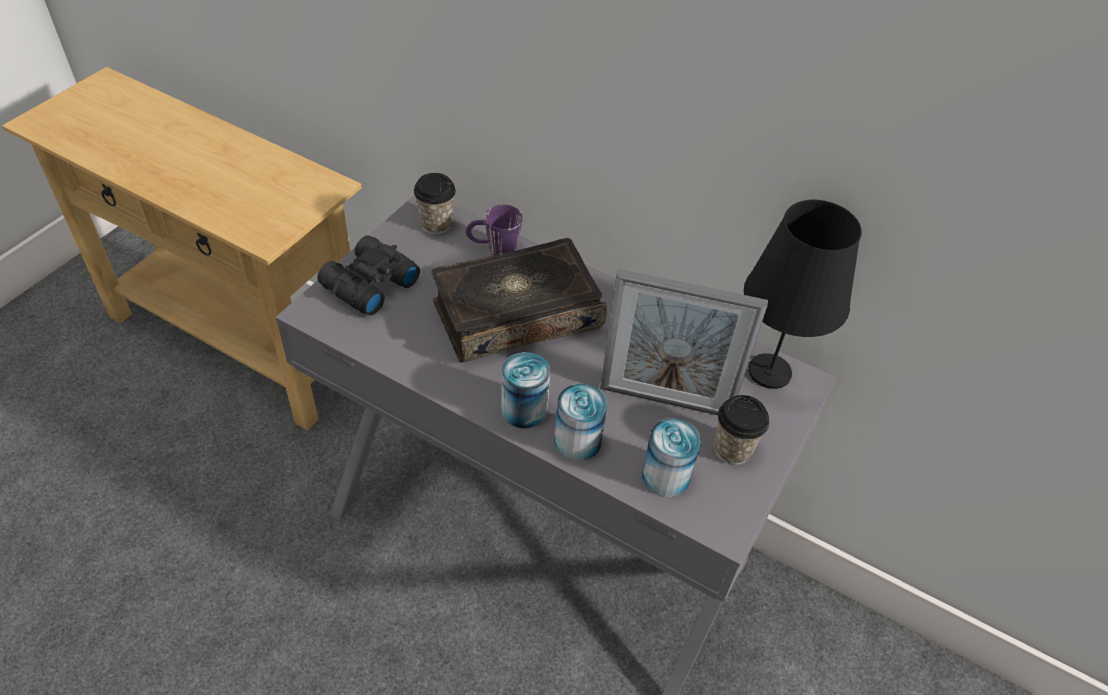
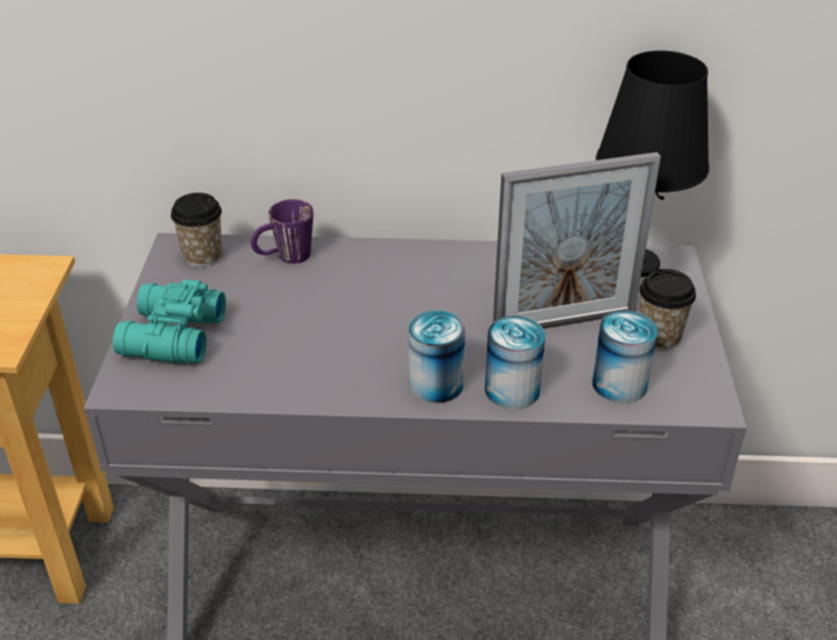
camera: 25 degrees left, 10 degrees down
(367, 284) = (170, 337): black binoculars -> turquoise binoculars
(516, 314) = (356, 305): book -> none

